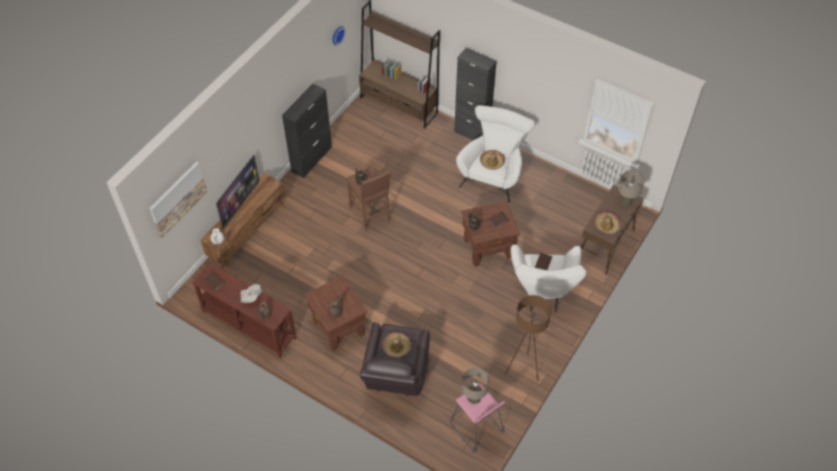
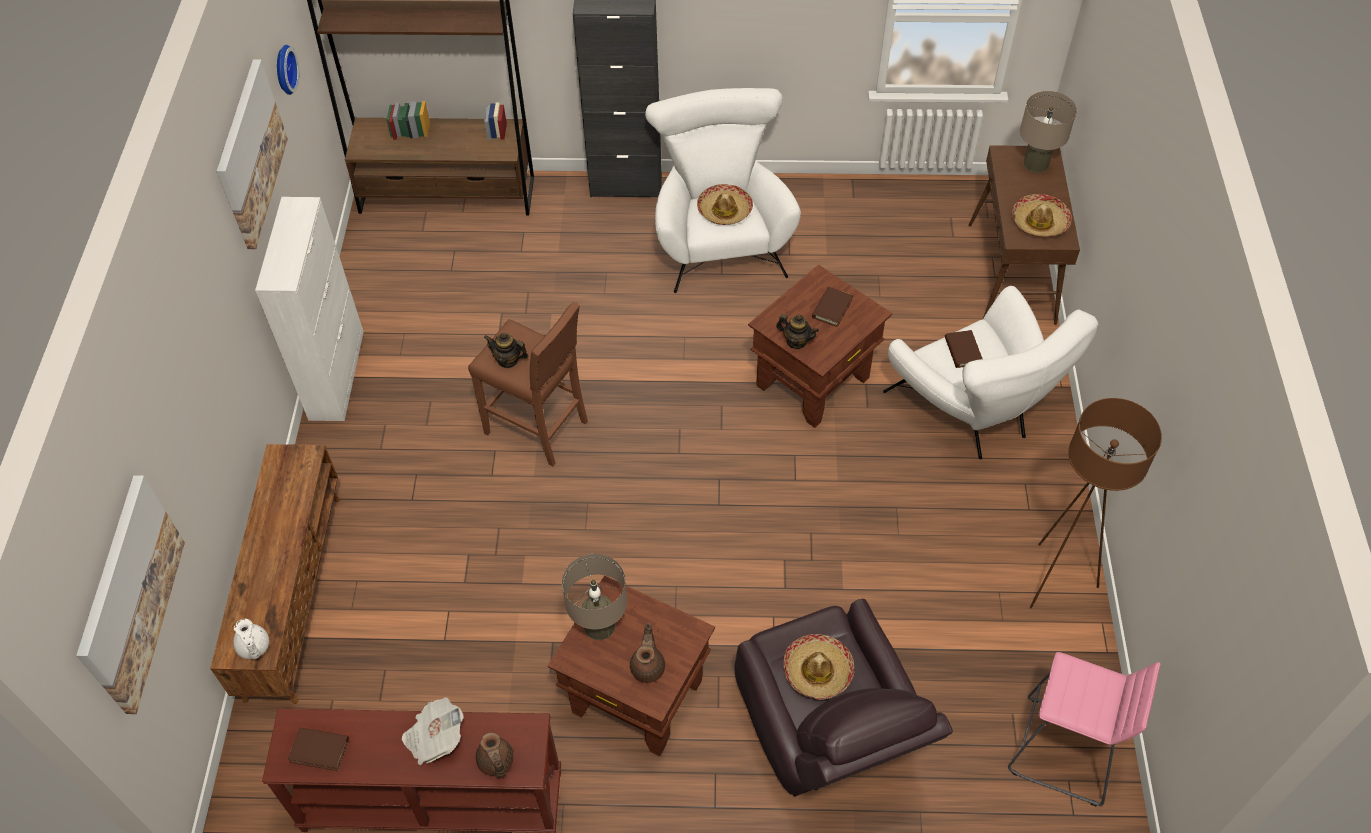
camera: 30 degrees left, 0 degrees up
(240, 204) = (256, 538): television -> none
(303, 64) = (250, 154): none -> picture
(312, 159) = (337, 374): black cabinet -> white cabinet
(474, 397) = (1072, 690): beige table lamp -> beige table lamp (599, 625)

